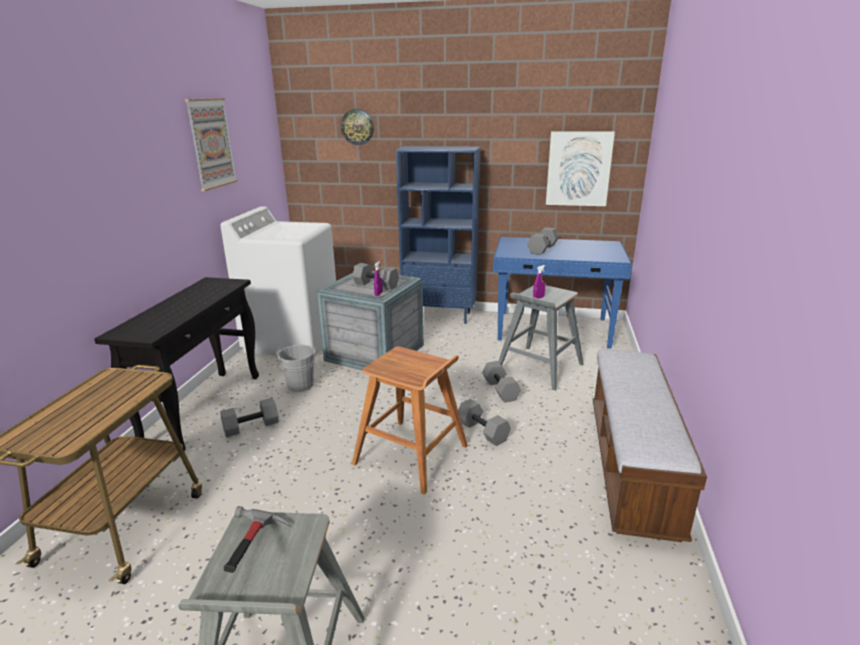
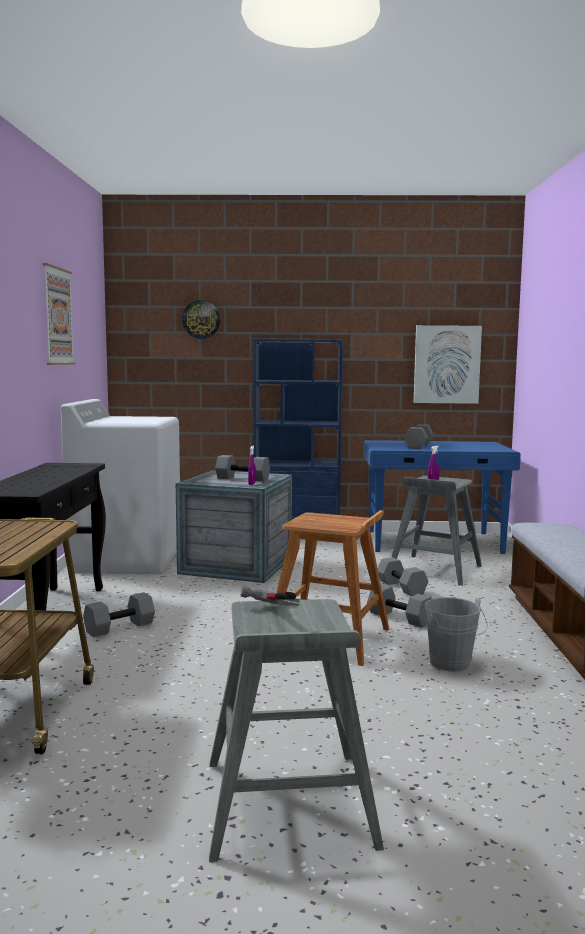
camera: 10 degrees left, 15 degrees down
(300, 387) = (161, 595): grey bucket -> grey bucket (452, 665)

